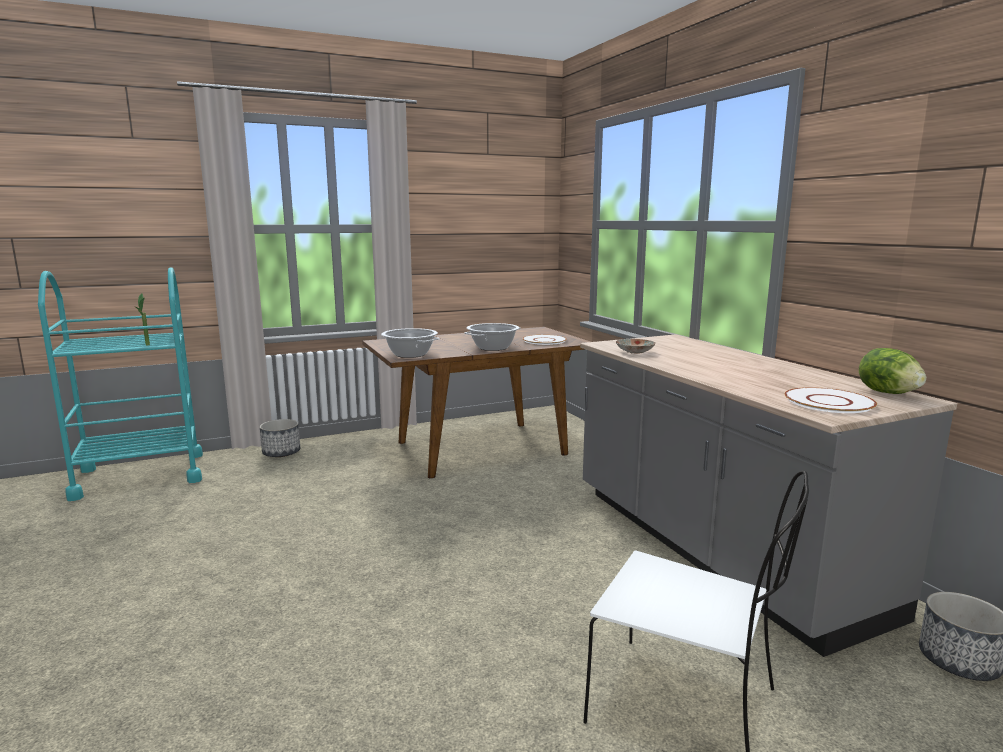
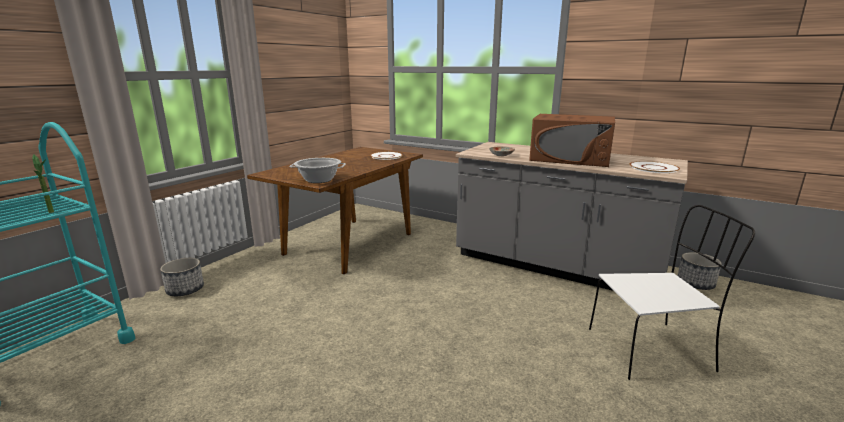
camera: 35 degrees left, 5 degrees up
(493, 348) = (366, 166): cooking pot -> none
(724, 369) = (570, 159): none -> brown microwave
(888, 393) = (657, 160): lettuce -> none

